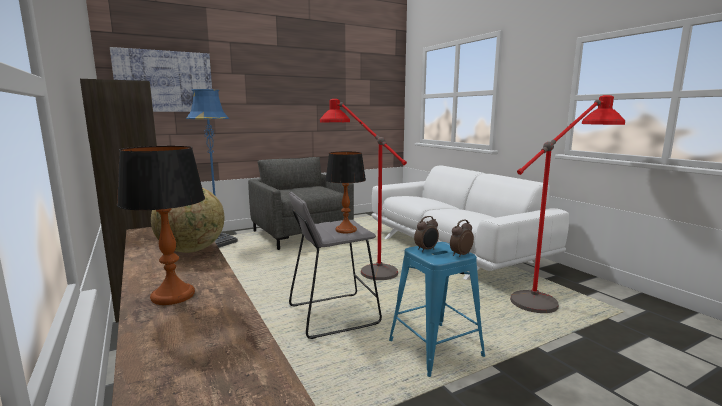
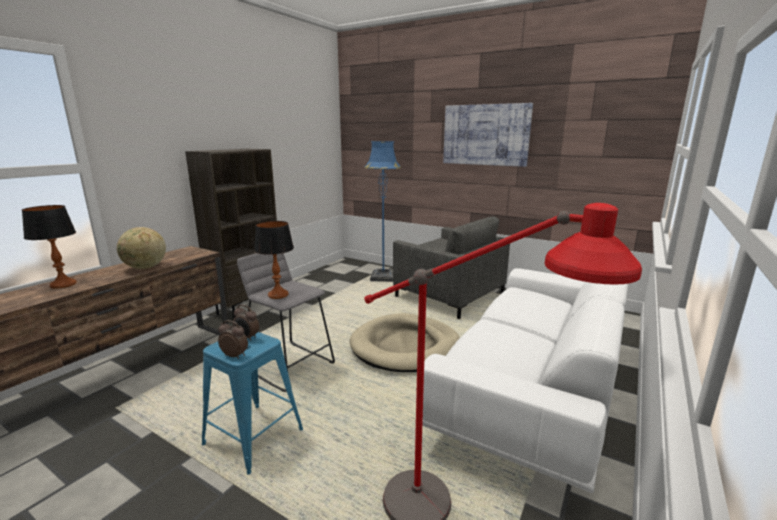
camera: 60 degrees right, 5 degrees up
(164, 81) = (378, 132): picture -> picture (486, 135)
(301, 233) = (449, 295): grey armchair -> grey armchair turned 105 degrees clockwise
(361, 265) = (405, 346): red floor lamp -> beige dog bed

